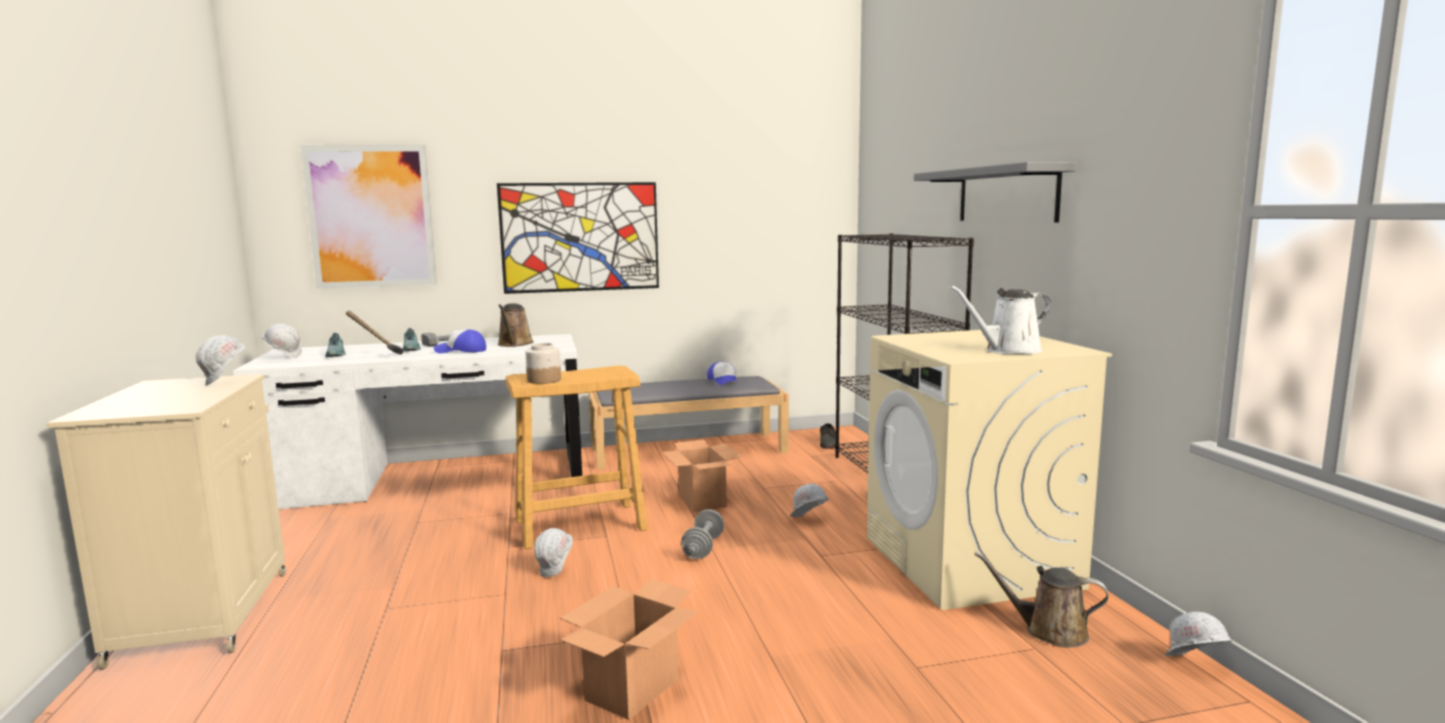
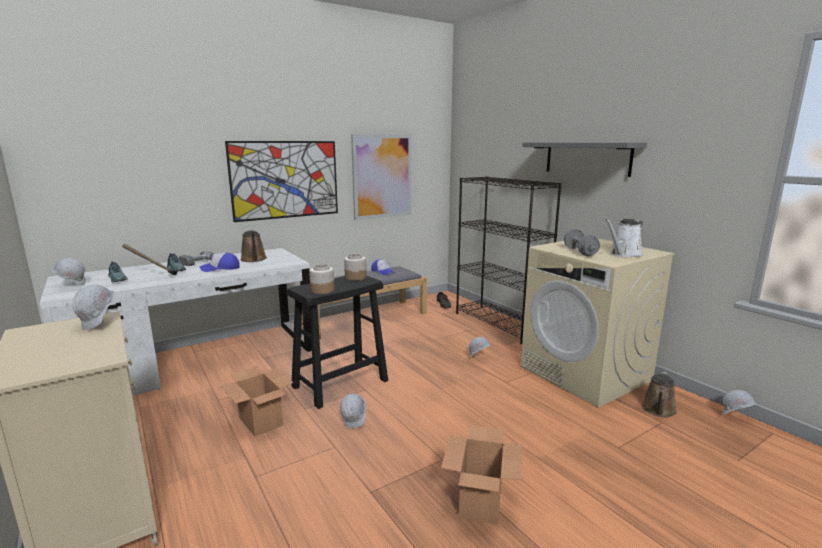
camera: 20 degrees left, 5 degrees up
(371, 216) = (126, 167): picture -> picture (382, 176)
(581, 525) = (341, 383): beige stool -> black stool
(609, 370) = (355, 277): none -> jar
(703, 501) = (405, 354): cardboard box -> cardboard box (261, 421)
(703, 547) = (434, 388): grey dumbbell -> grey dumbbell (580, 252)
(1049, 631) = (658, 410): brown watering can -> brown watering can turned 60 degrees counterclockwise

